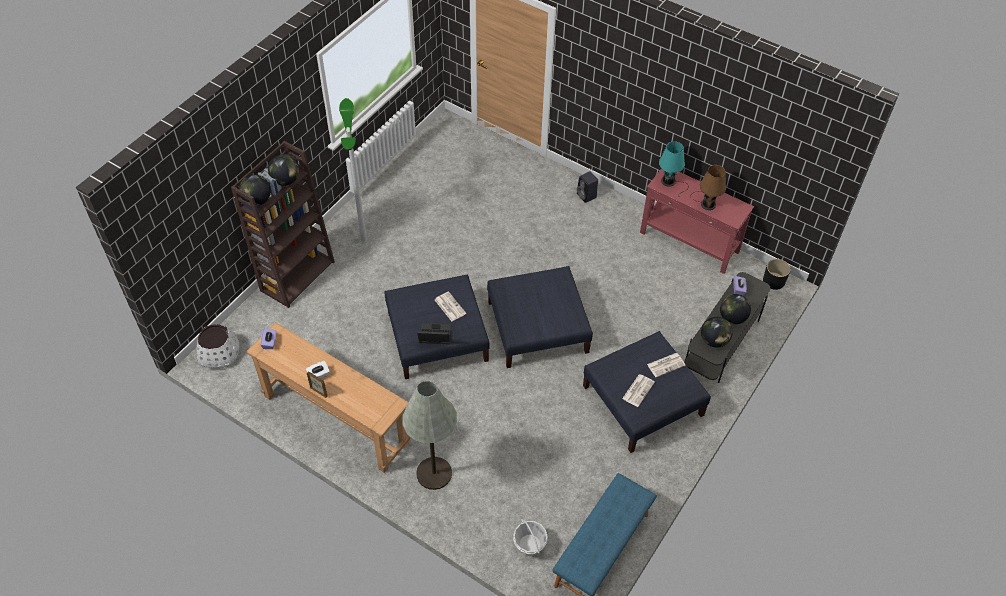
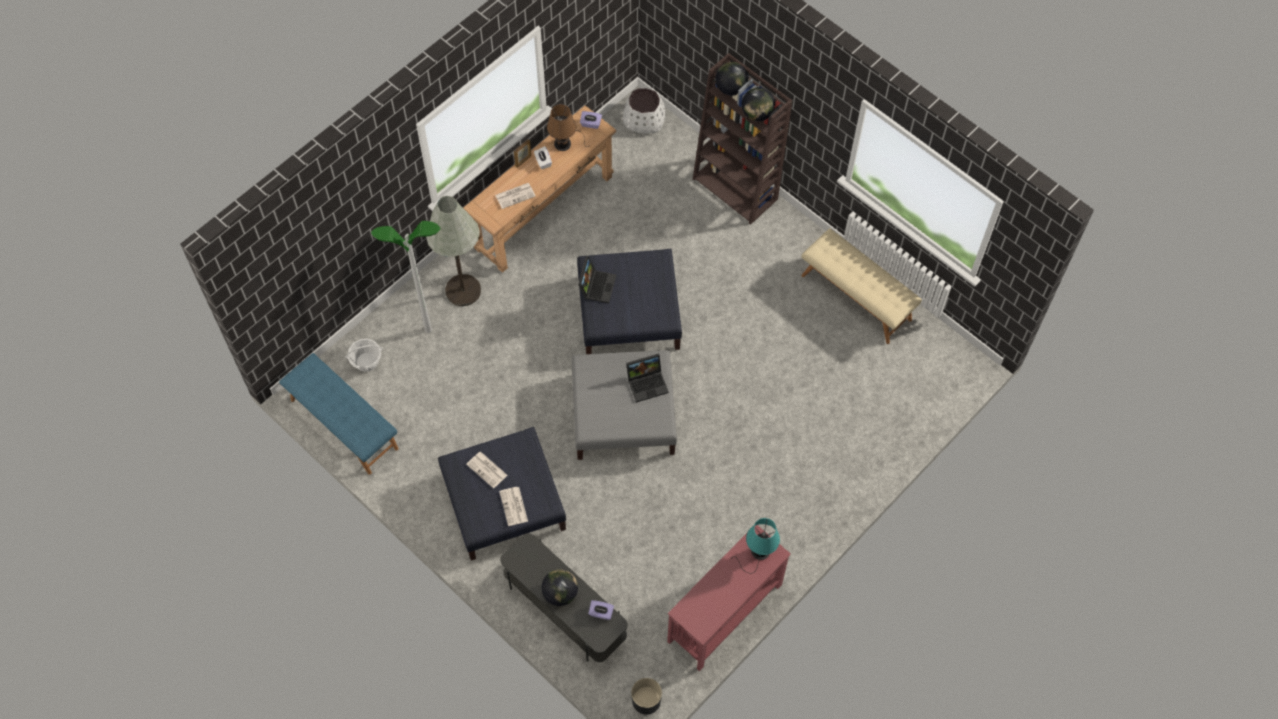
camera: 100 degrees right, 10 degrees up
(363, 239) = (780, 255): floor lamp -> floor lamp (428, 329)
(398, 188) = (856, 297): none -> beige bench
(449, 306) = (635, 305): newspaper -> newspaper (515, 195)
(524, 288) = (647, 383): none -> laptop
(537, 327) = (624, 413): blue ottoman -> grey ottoman
(587, 196) = (820, 507): black speaker -> none
(707, 203) = (715, 587): brown table lamp -> brown table lamp (564, 143)
(714, 341) = (532, 563): globe -> none

